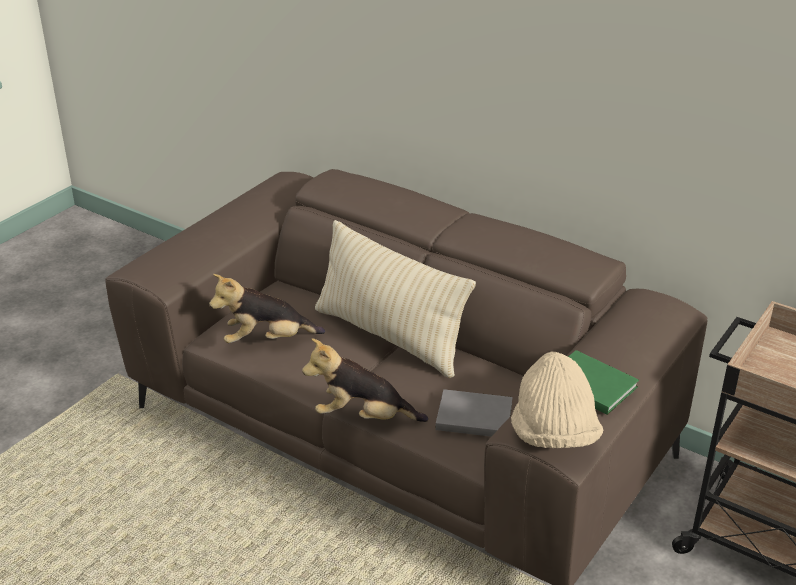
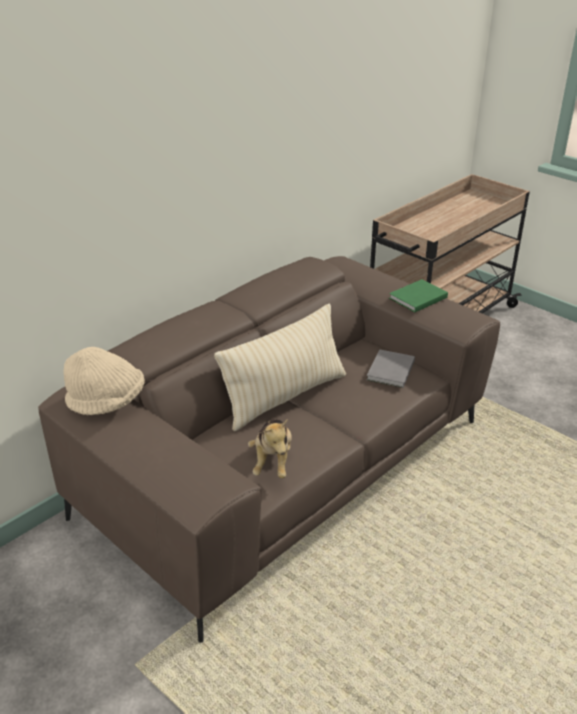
camera: 80 degrees left, 0 degrees up
(363, 417) = (381, 420): plush toy -> none
(553, 435) = (466, 316): beige hat -> beige hat (107, 402)

